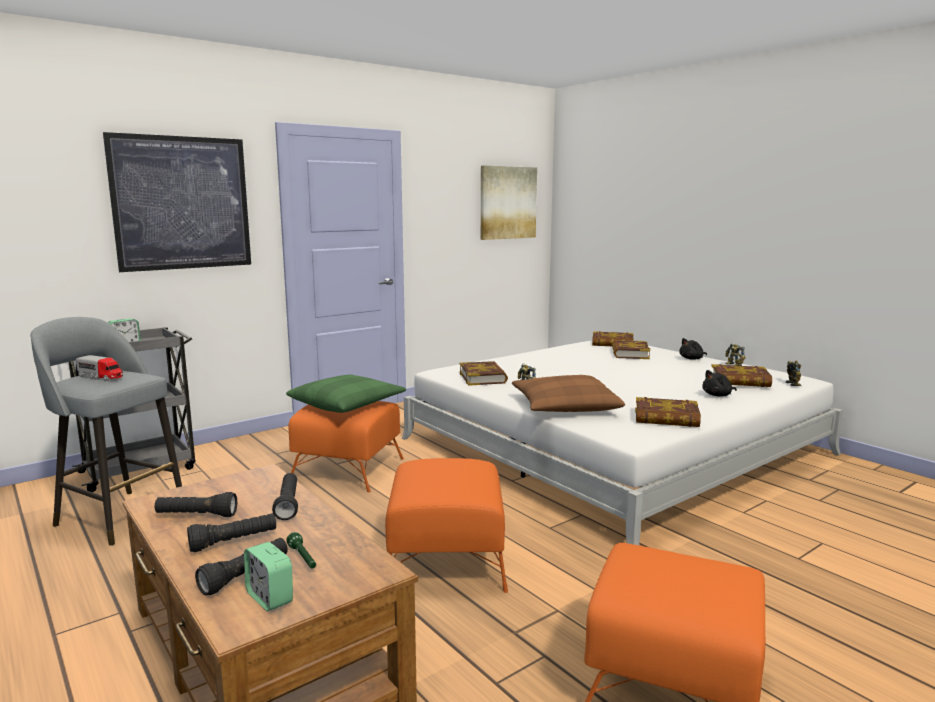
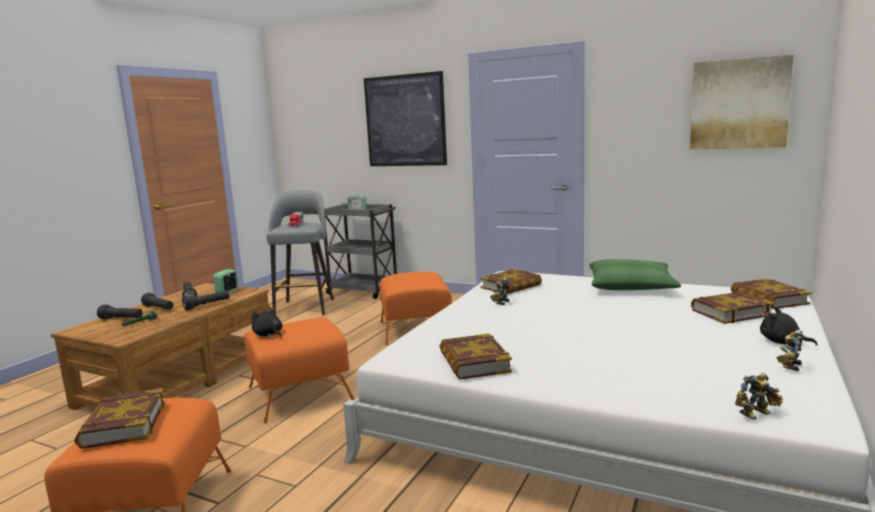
camera: 65 degrees right, 0 degrees up
(269, 598) = (98, 328): alarm clock -> alarm clock (227, 291)
(347, 404) = (415, 278): green pillow -> green pillow (631, 286)
(564, 407) = (460, 323): brown pillow -> none
(718, 395) = (611, 376): black plush toy -> black plush toy (268, 335)
(740, 381) = (695, 377): book -> book (123, 424)

